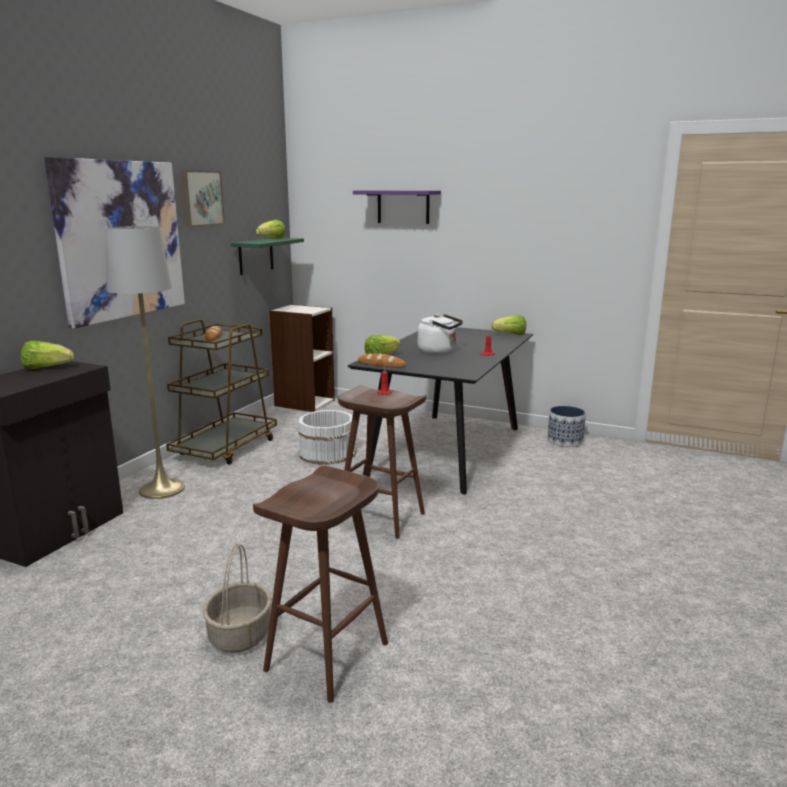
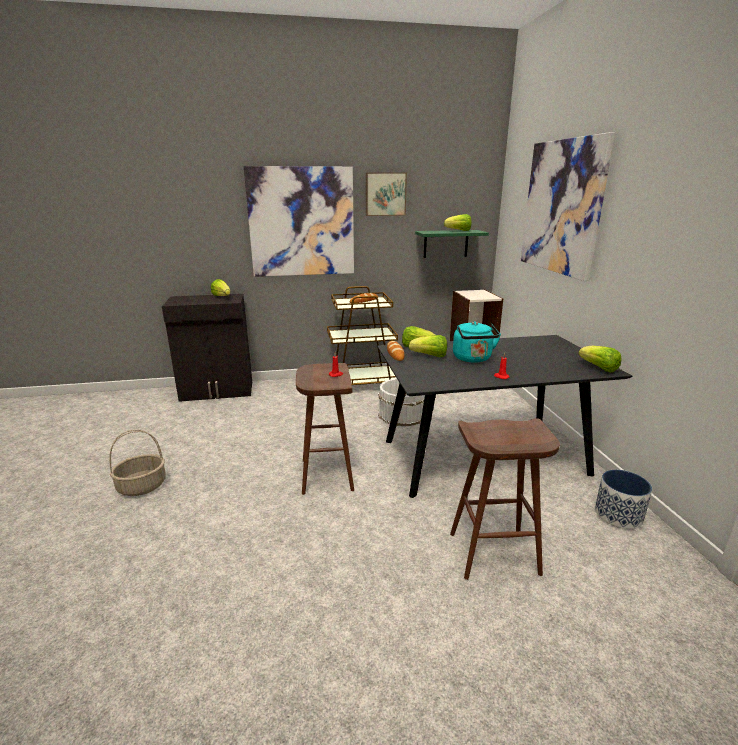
camera: 55 degrees right, 5 degrees up
(162, 489) = (287, 392): grey floor lamp -> none
(327, 658) = (129, 528): brown stool -> brown stool (492, 554)
(403, 207) = (562, 207): purple shelf -> picture
(409, 358) = (430, 356): none -> lettuce
(439, 351) = (473, 359): white kettle -> turquoise kettle

